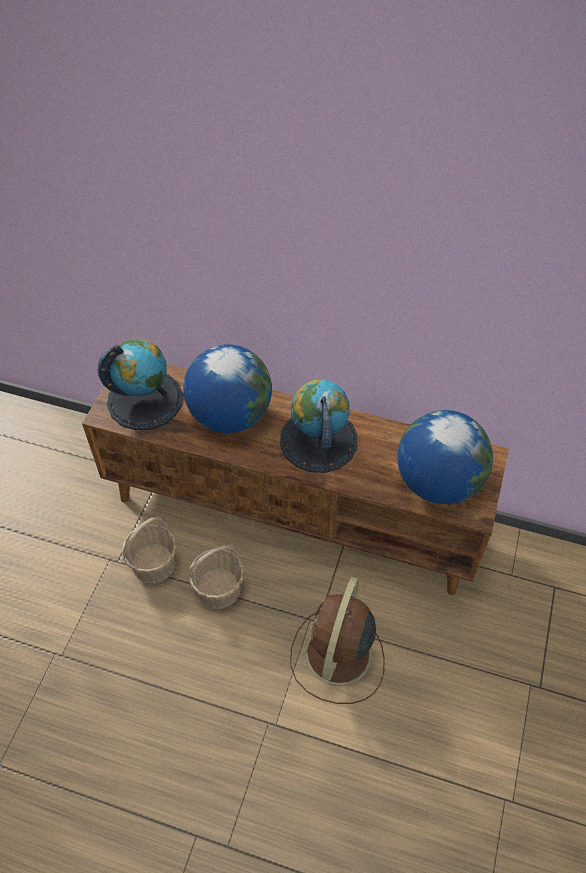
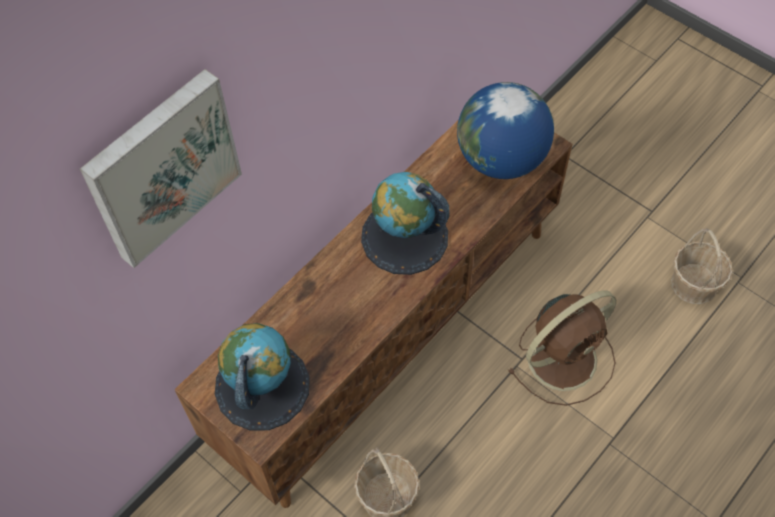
camera: 65 degrees left, 5 degrees up
(147, 174) = (161, 166): none -> picture
(219, 588) = (447, 439): basket -> basket (694, 284)
(230, 415) = (330, 306): globe -> none
(337, 656) = (564, 357): brown fan -> brown fan turned 75 degrees counterclockwise

